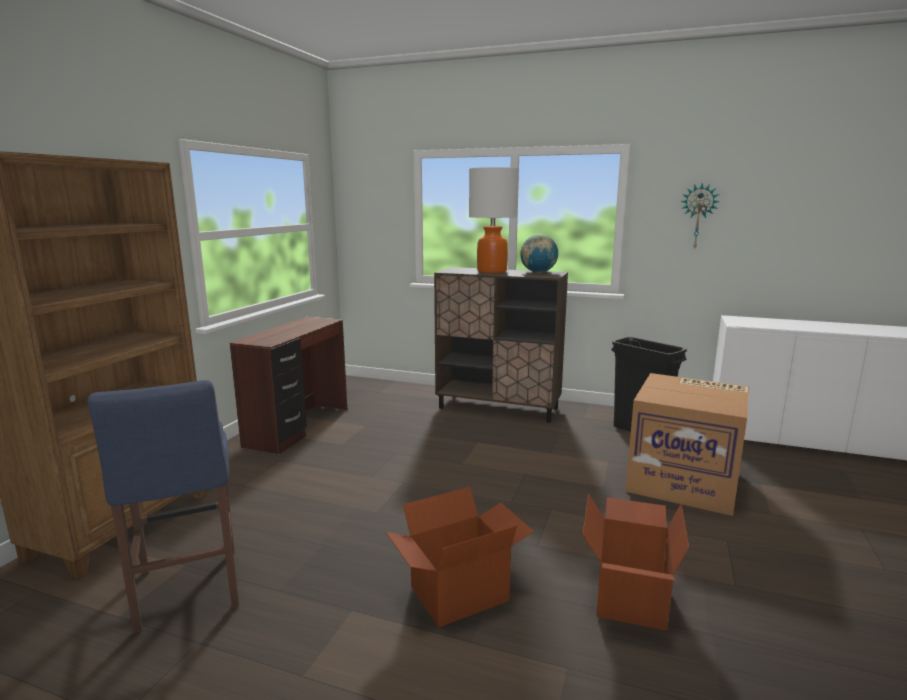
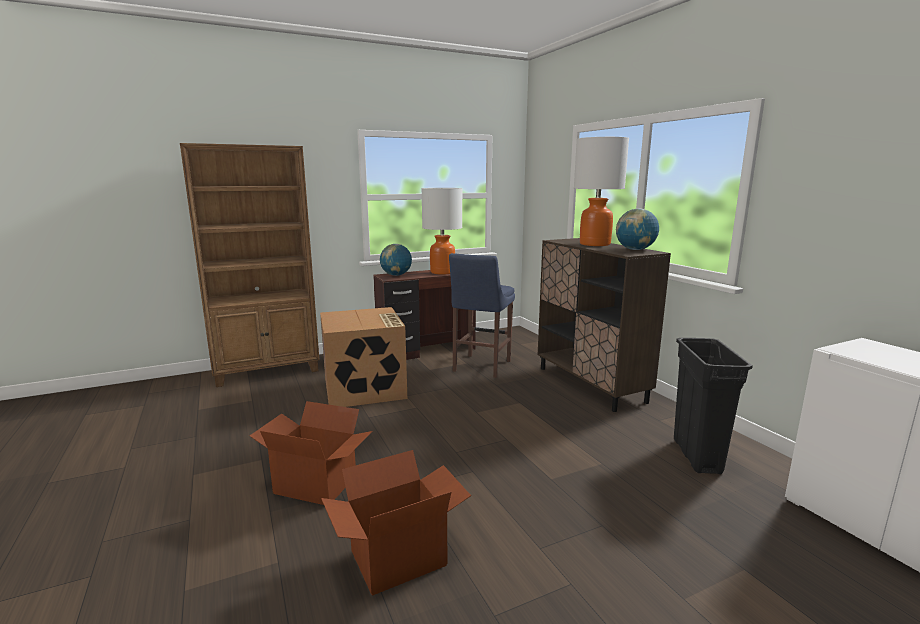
camera: 45 degrees right, 0 degrees up
(187, 593) = (230, 413): blue stool -> blue stool (480, 367)
(263, 338) = (396, 275): none -> globe
(306, 325) = (442, 272): none -> table lamp
(684, 481) = (646, 516): cardboard box -> cardboard box (365, 388)
(698, 216) = (844, 191): wall clock -> none

